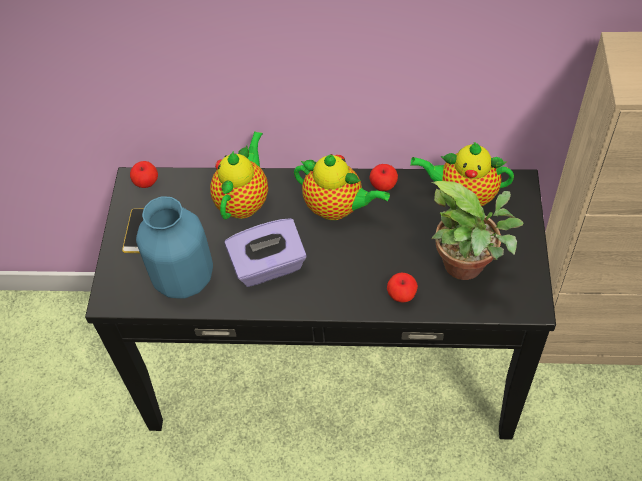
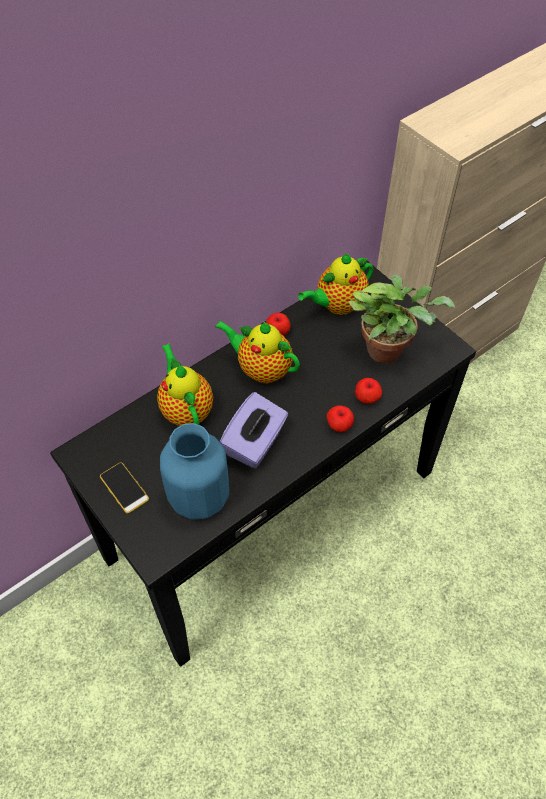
camera: 45 degrees left, 0 degrees up
(146, 182) = (89, 447): apple -> apple (339, 425)
(337, 208) = (261, 369): teapot -> teapot turned 135 degrees counterclockwise

